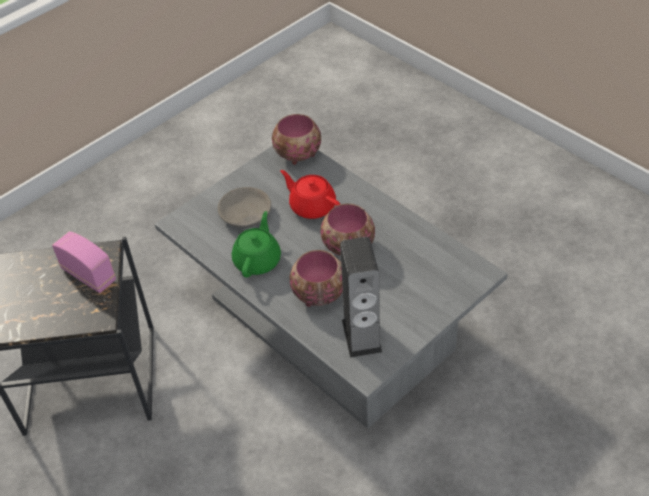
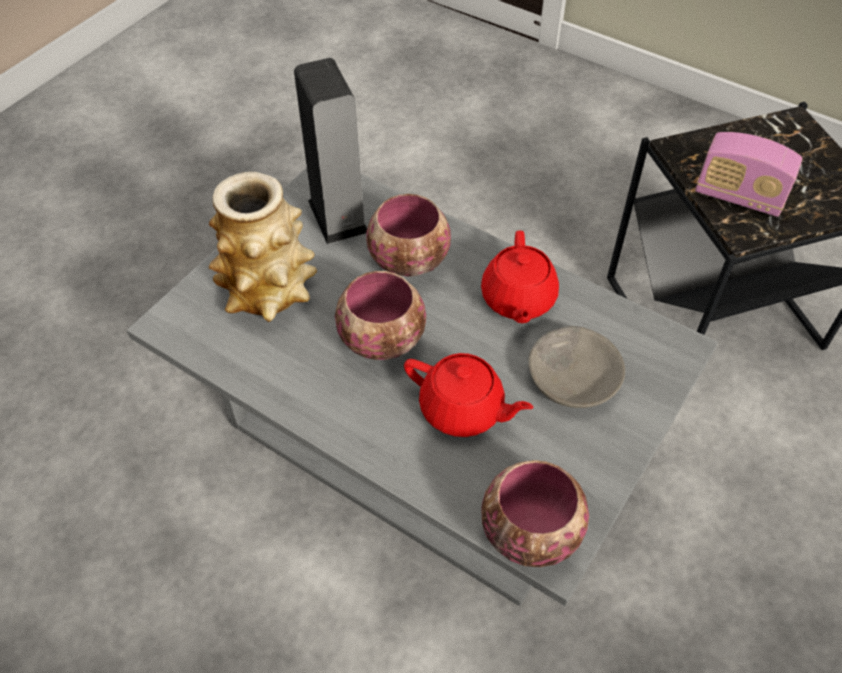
camera: 165 degrees right, 5 degrees up
(258, 260) = (517, 299): green teapot -> red teapot
(415, 286) = (269, 291): none -> vase

